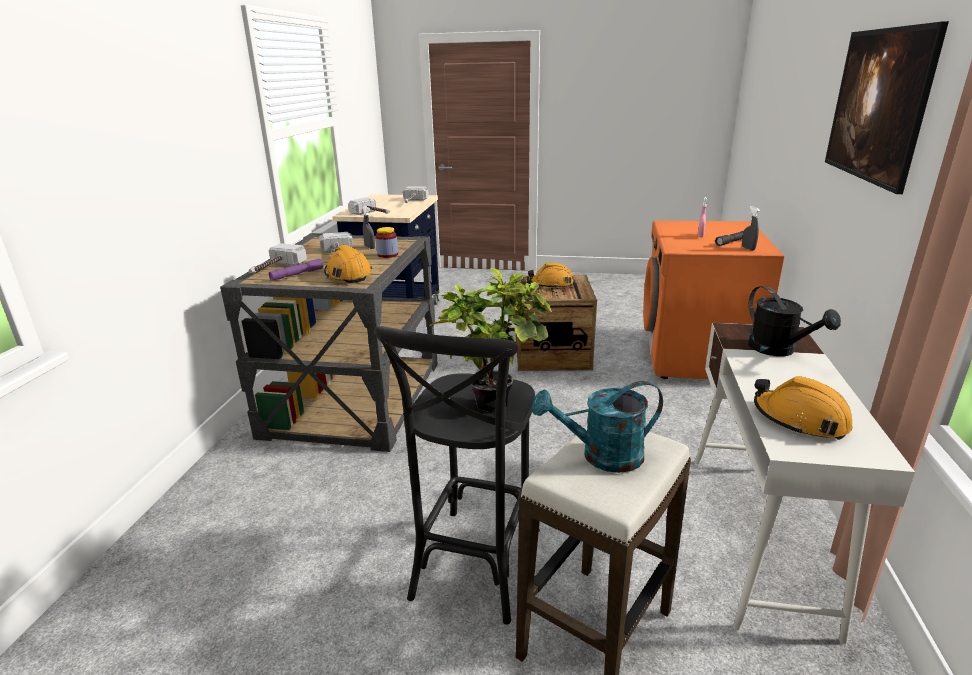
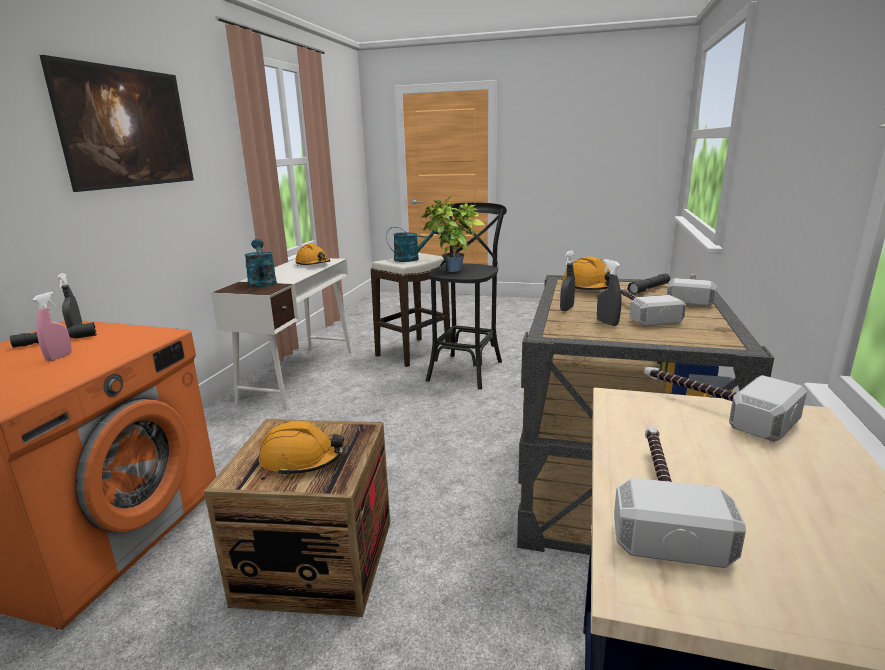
camera: 175 degrees left, 5 degrees down
(297, 275) = (649, 289): purple flashlight -> grey flashlight
(387, 255) = (566, 309): jar -> grey spray bottle
(779, 350) = (262, 282): black watering can -> turquoise watering can

